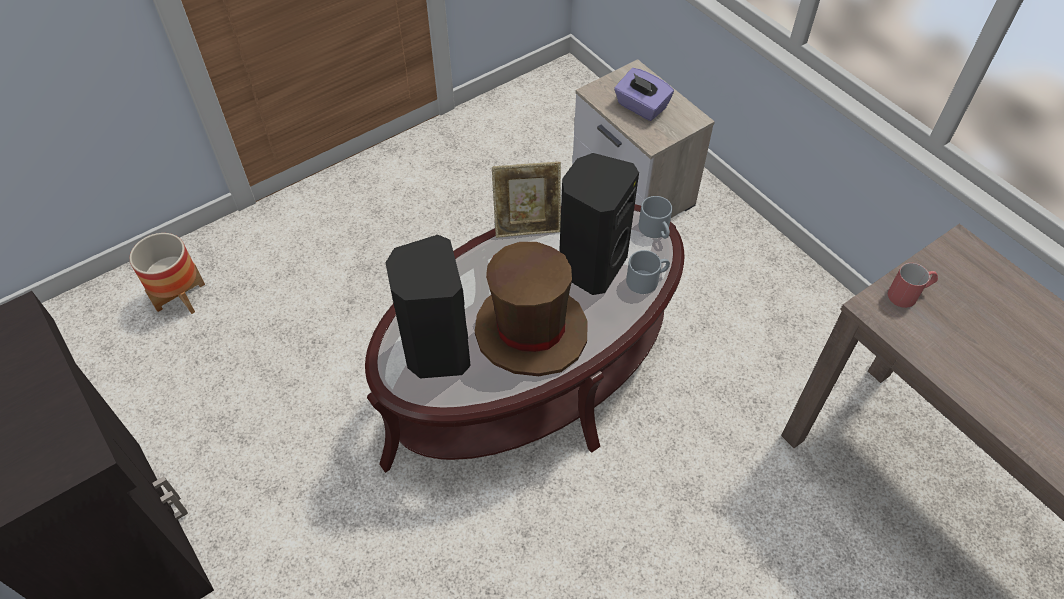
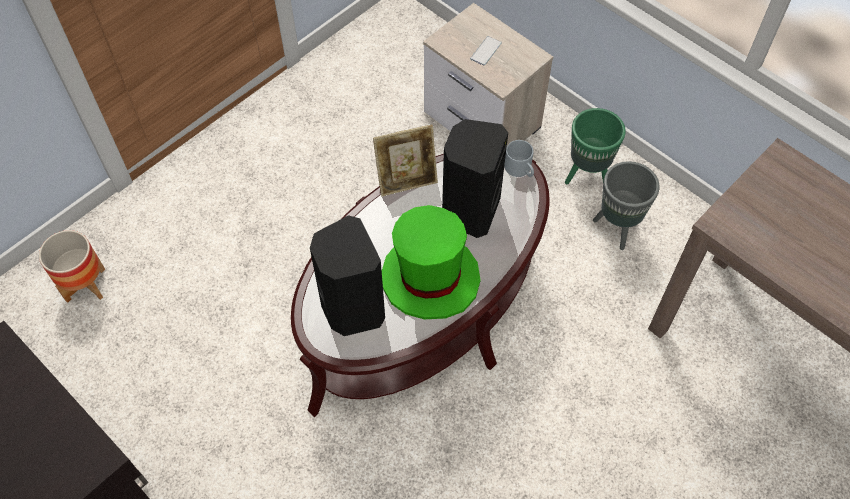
camera: 10 degrees left, 5 degrees up
(531, 330) = (430, 278): brown hat -> green hat
(641, 107) = (485, 51): purple tissue box -> phone
(647, 279) = (520, 216): grey mug -> none
(738, 261) = (587, 176): none -> green planter
(763, 321) = (617, 229): none -> grey planter
(908, 294) = (745, 208): red mug -> none

